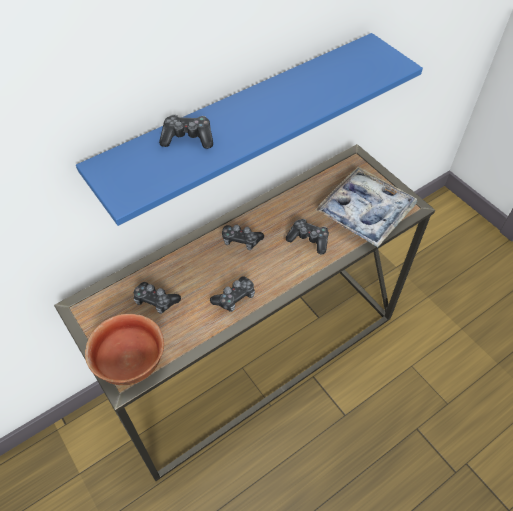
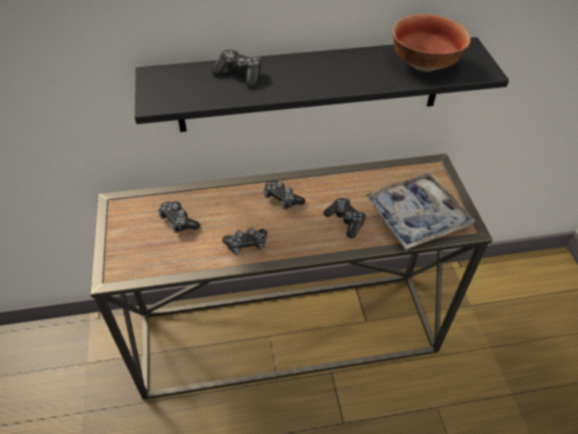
camera: 25 degrees right, 5 degrees down
(131, 361) = (127, 261): bowl -> bowl (424, 63)
(240, 124) = (311, 85): blue shelf -> black shelf

